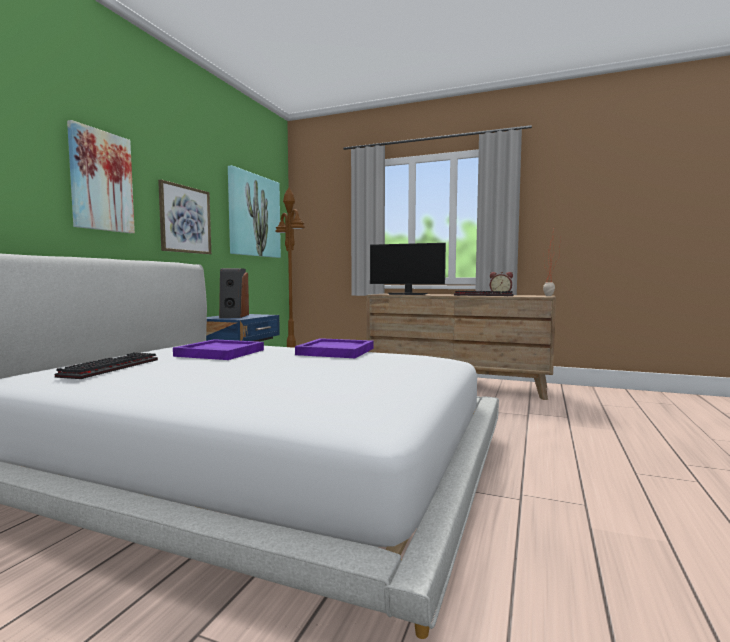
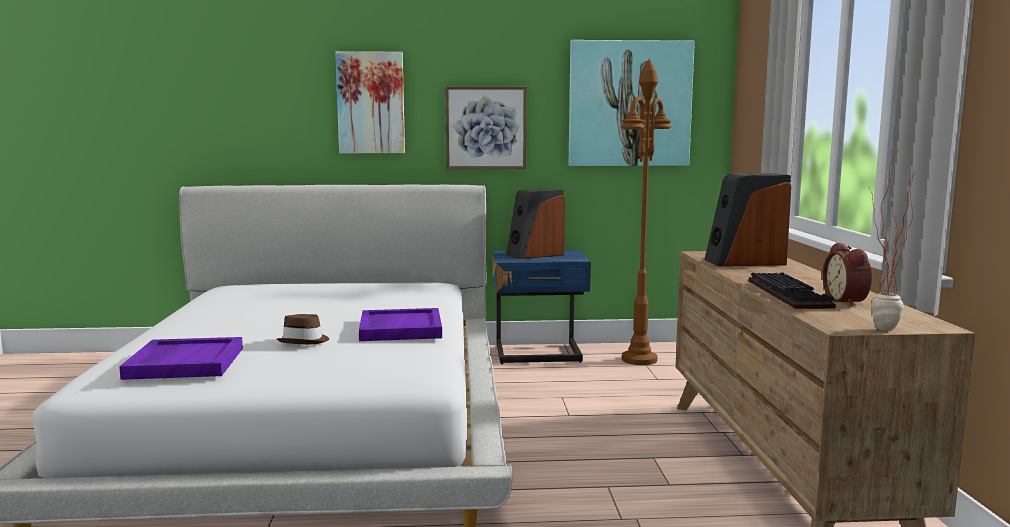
camera: 65 degrees right, 5 degrees up
(111, 367) = (260, 293): keyboard -> none
(219, 353) = (353, 300): purple tray -> purple tray (184, 362)
(334, 366) = (305, 341): none -> brown hat
(408, 294) = (745, 262): monitor -> speaker

